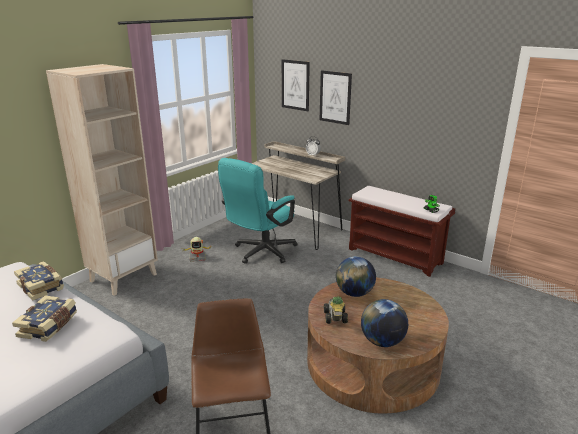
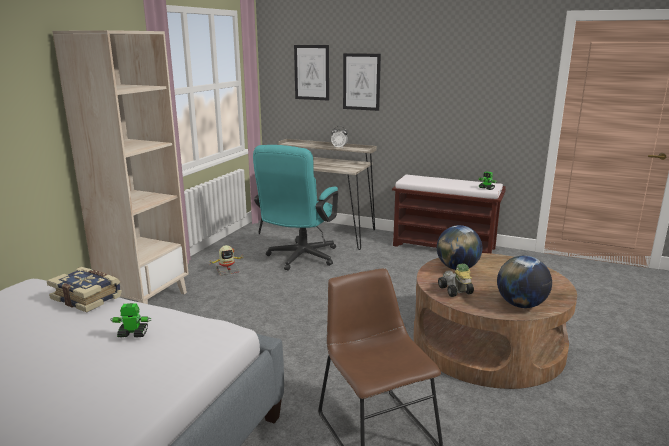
camera: 15 degrees left, 5 degrees down
(49, 326) = (133, 334): book -> toy robot

